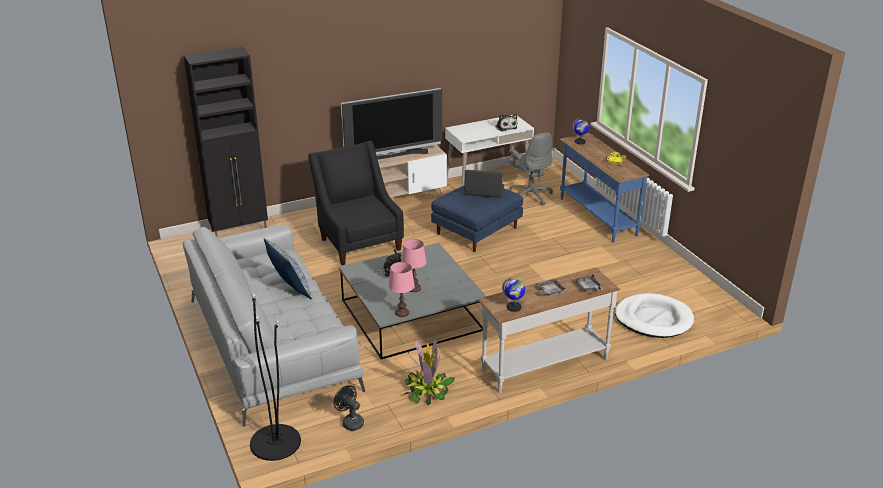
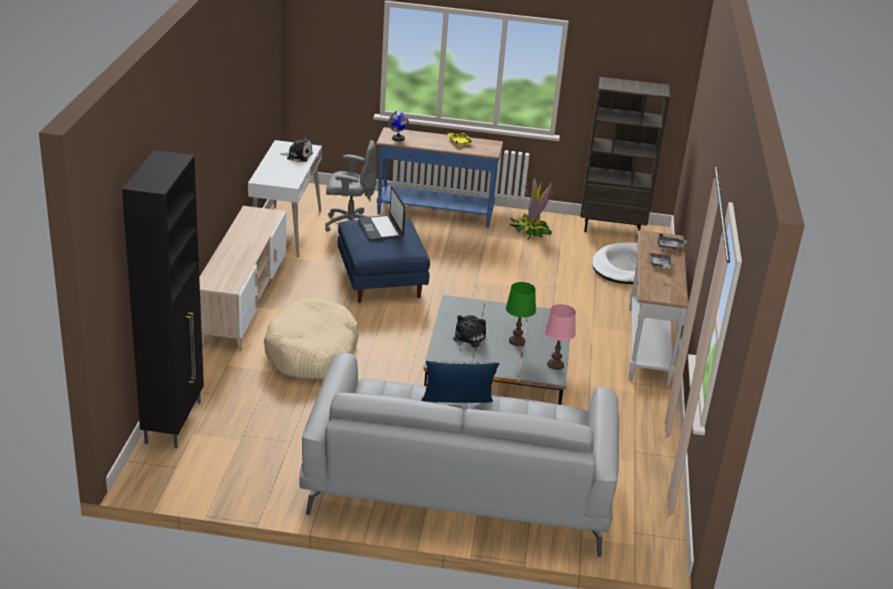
camera: 60 degrees left, 0 degrees up
(275, 442) = (643, 544): black floor lamp -> none
(350, 422) = (646, 484): black fan -> none
(358, 241) = (311, 352): black armchair -> beige dog bed
(392, 156) = (245, 239): television -> none
(414, 288) = (516, 341): pink table lamp -> green table lamp
(426, 391) = (633, 421): potted plant -> potted plant (530, 231)
(484, 191) = (381, 228): laptop -> laptop turned 60 degrees counterclockwise
(514, 307) = (671, 290): globe -> none
(705, 292) = (612, 229): none -> brown bookcase

